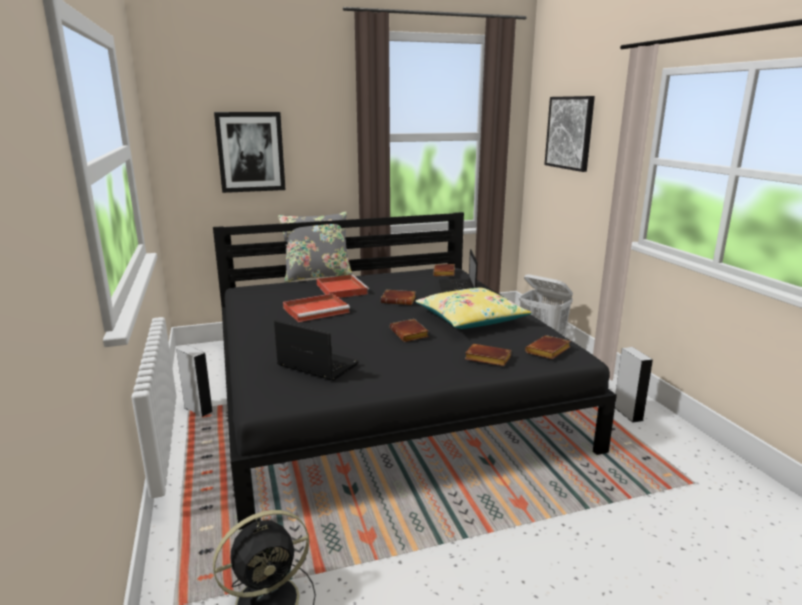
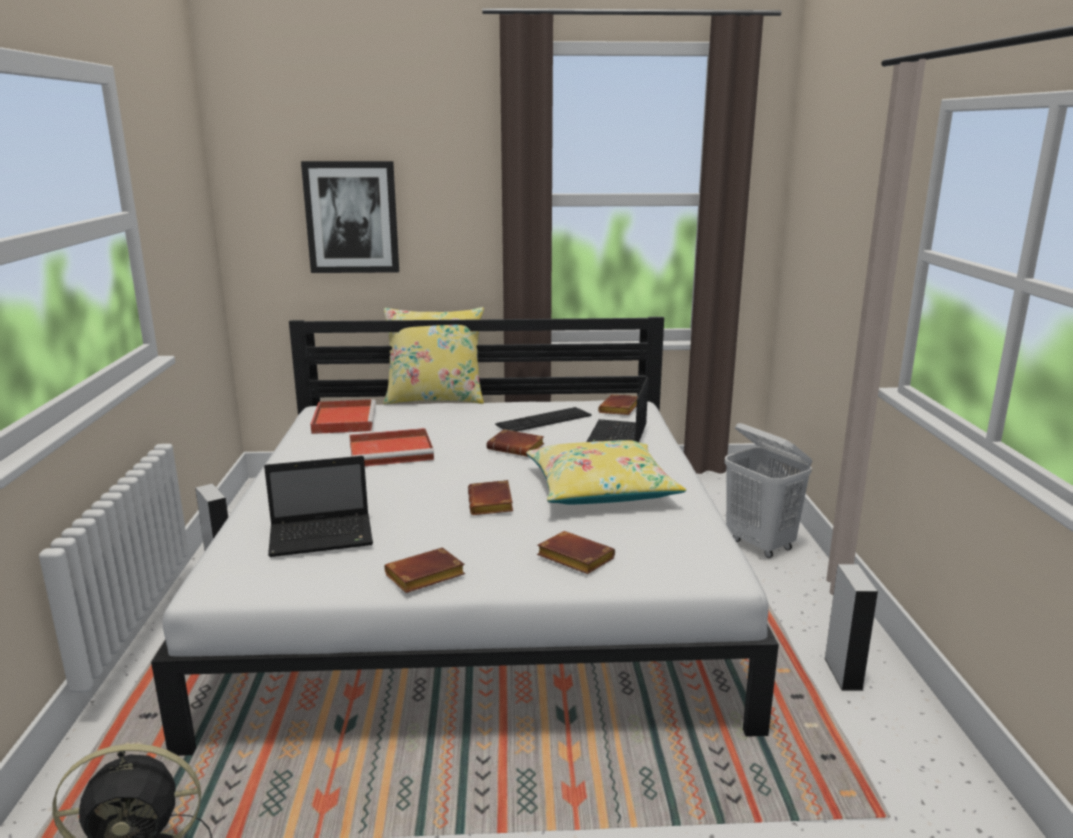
camera: 15 degrees right, 0 degrees up
(316, 365) = (323, 537): laptop -> laptop turned 120 degrees clockwise
(317, 276) = (435, 399): grey pillow -> yellow pillow
(341, 289) = (451, 421): red tray -> red tray (344, 420)
(384, 392) = (480, 582): black bed -> white bed
(402, 283) = (544, 420): none -> keyboard
(548, 352) = (679, 558): brown book -> brown book (424, 577)
(569, 133) = (830, 199): picture -> none

